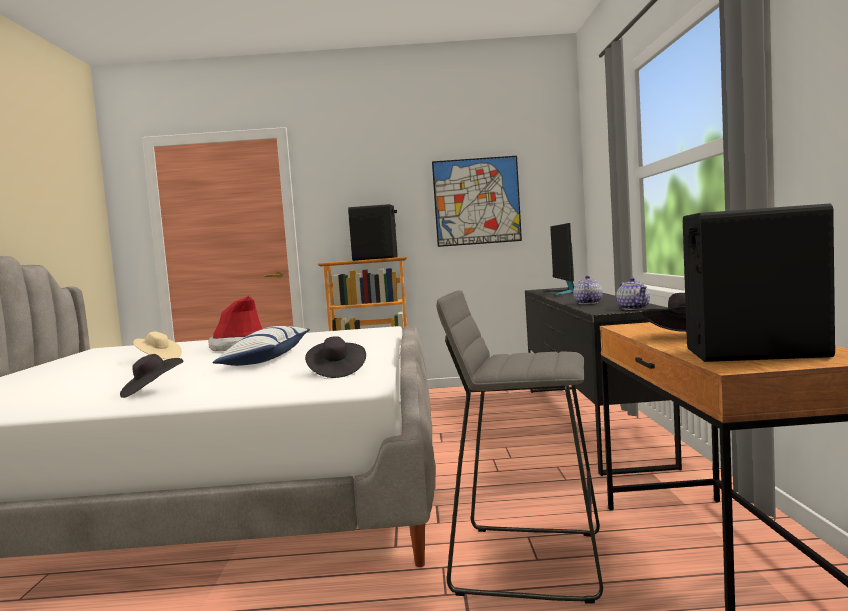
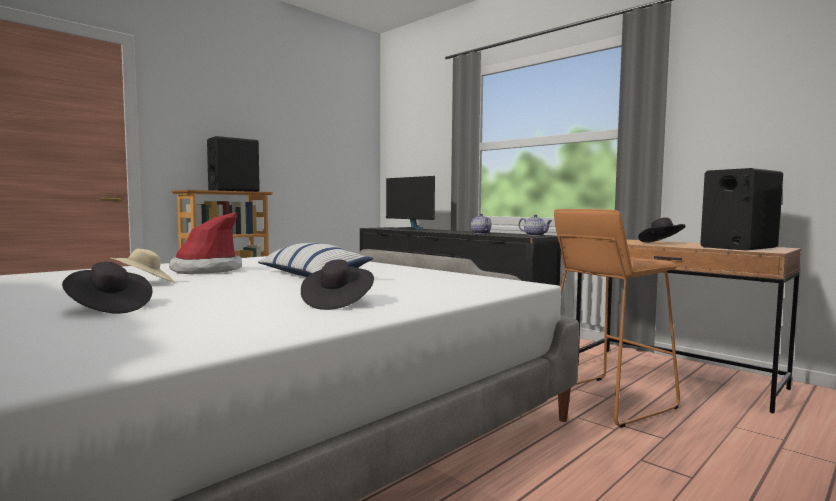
camera: 45 degrees left, 0 degrees up
(336, 372) = (446, 279): black hat -> black hat (108, 308)
(477, 201) = (311, 150): picture -> none
(528, 561) = (606, 400): grey stool -> orange stool

